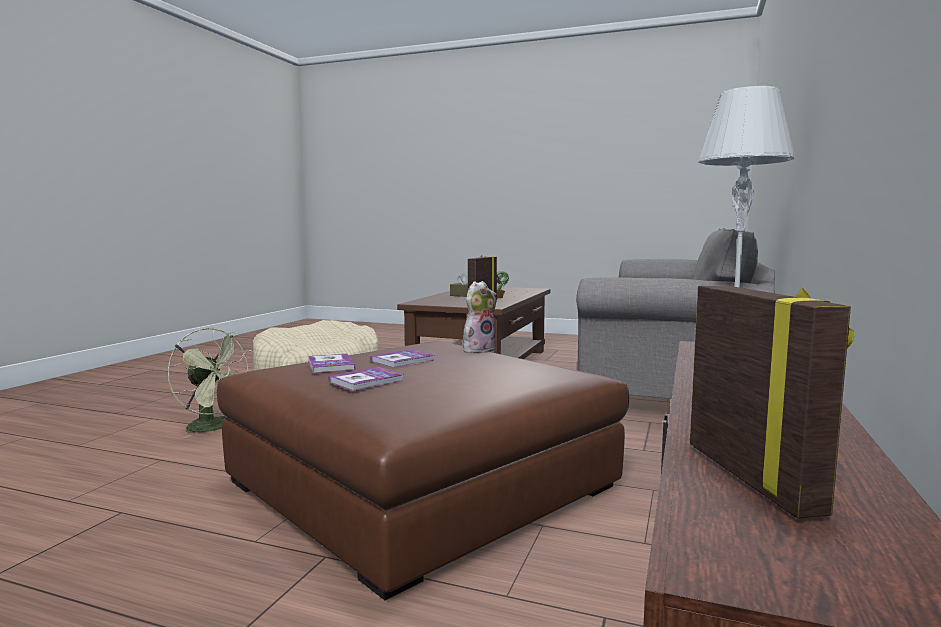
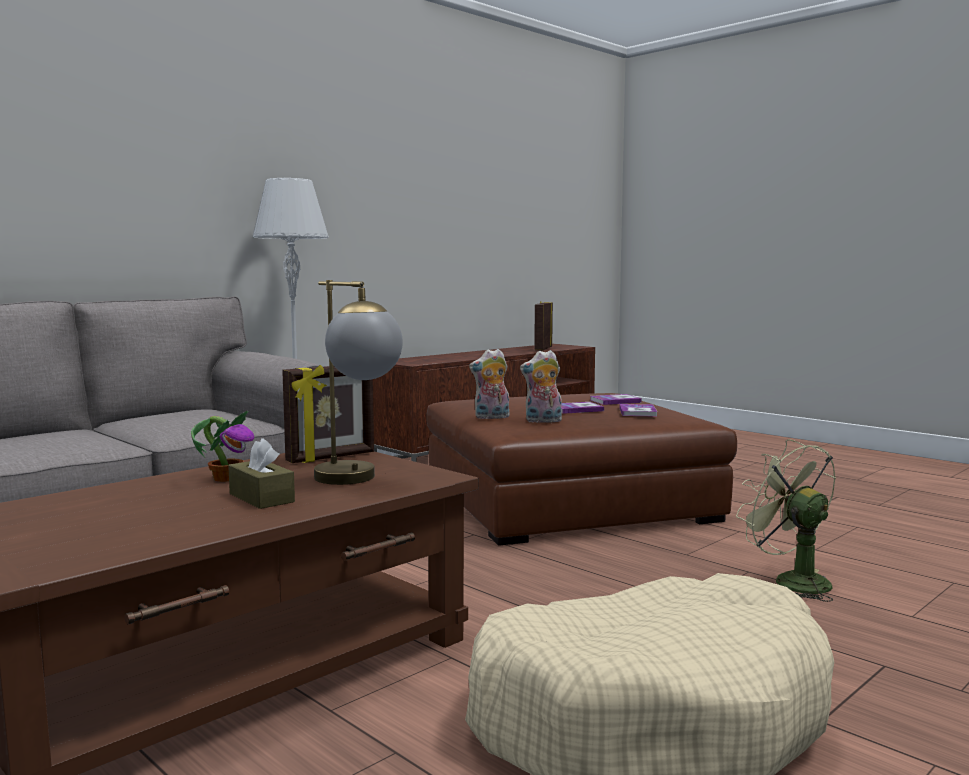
camera: 155 degrees left, 0 degrees up
(421, 347) = (542, 421): none -> plush toy
(444, 300) = (358, 481): none -> table lamp

